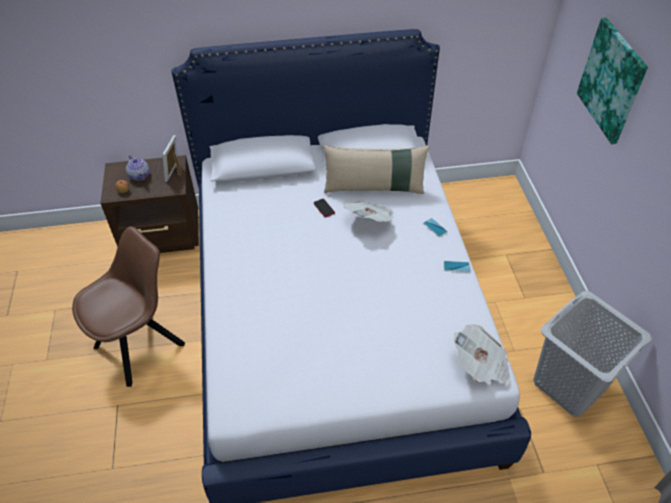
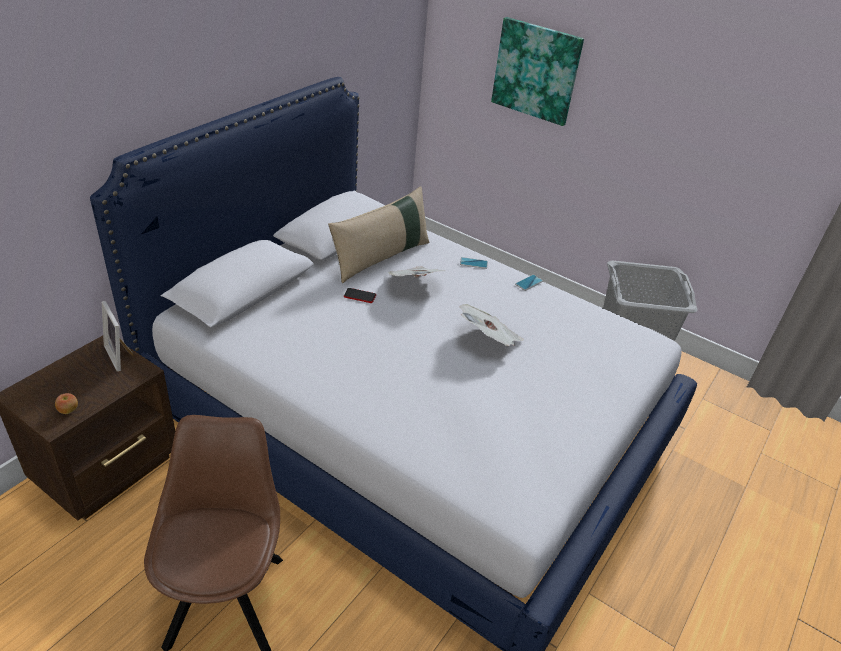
camera: 50 degrees left, 10 degrees down
(139, 175) = (70, 383): teapot -> none
(481, 365) = (640, 341): newspaper -> newspaper (489, 340)

